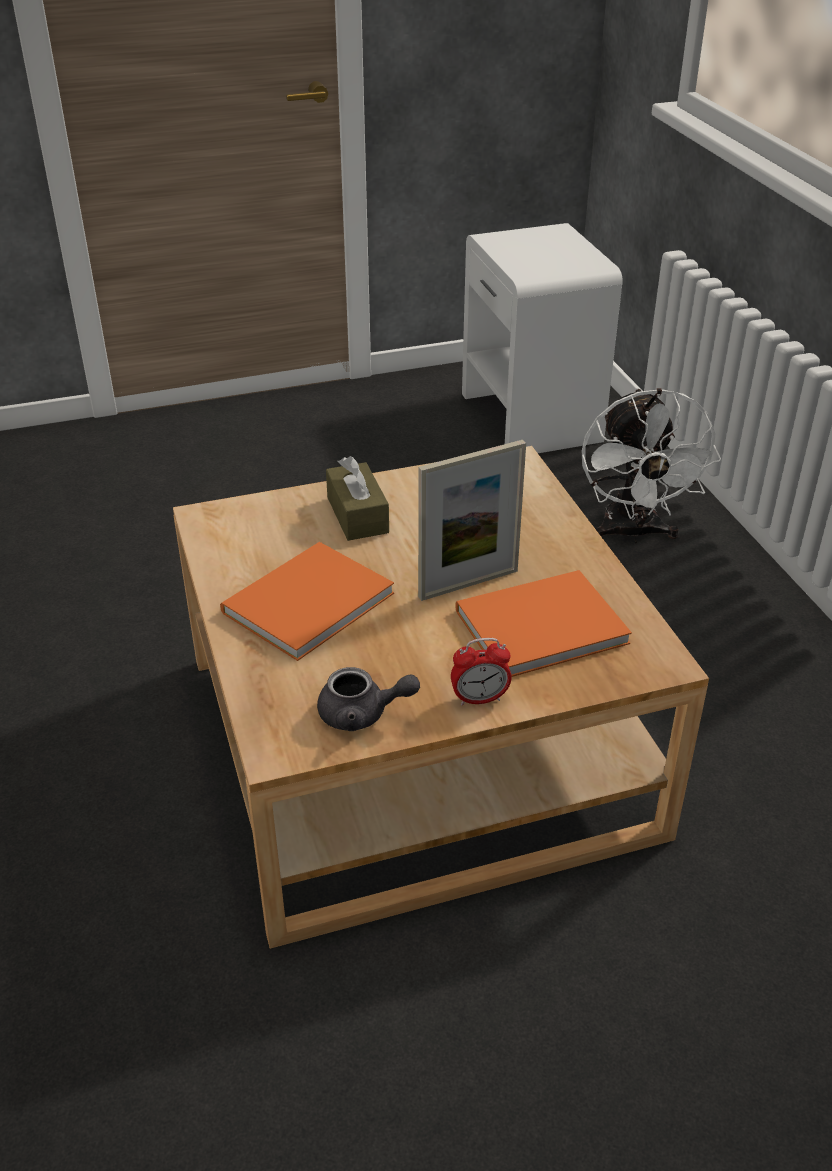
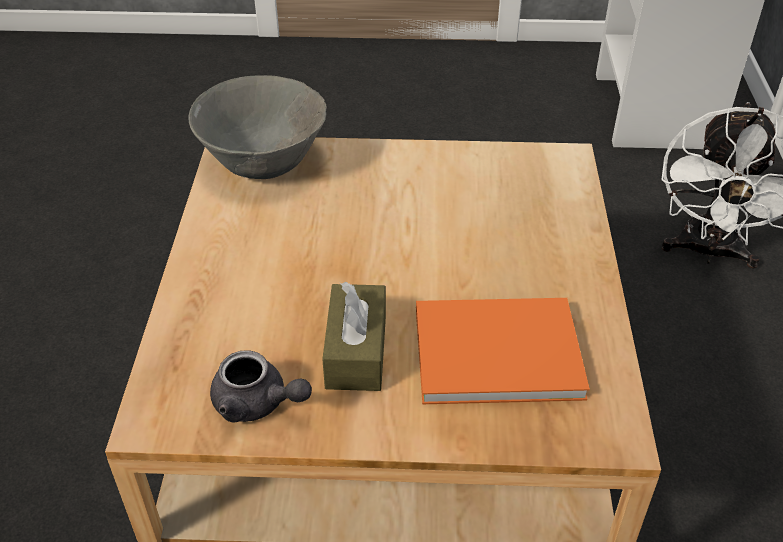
camera: 20 degrees right, 5 degrees up
(244, 521) = (263, 163): none -> grey bowl
(302, 603) = (268, 263): orange book -> none
(357, 515) = (374, 181): brown tissue box -> brown tissue box (356, 351)
(468, 584) = (445, 283): picture frame -> none
(479, 699) = (387, 421): alarm clock -> none

